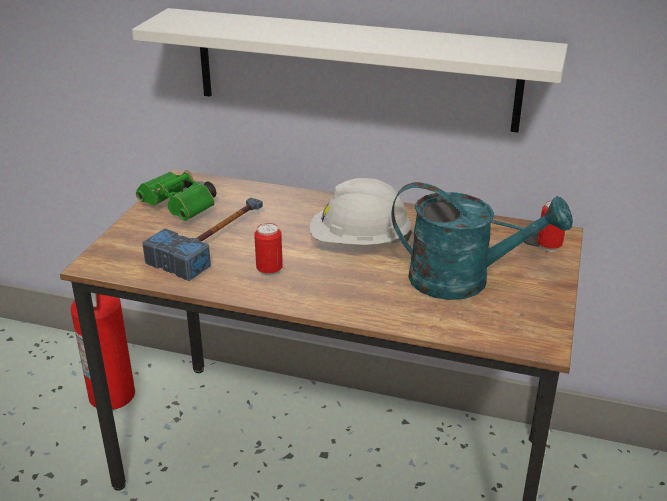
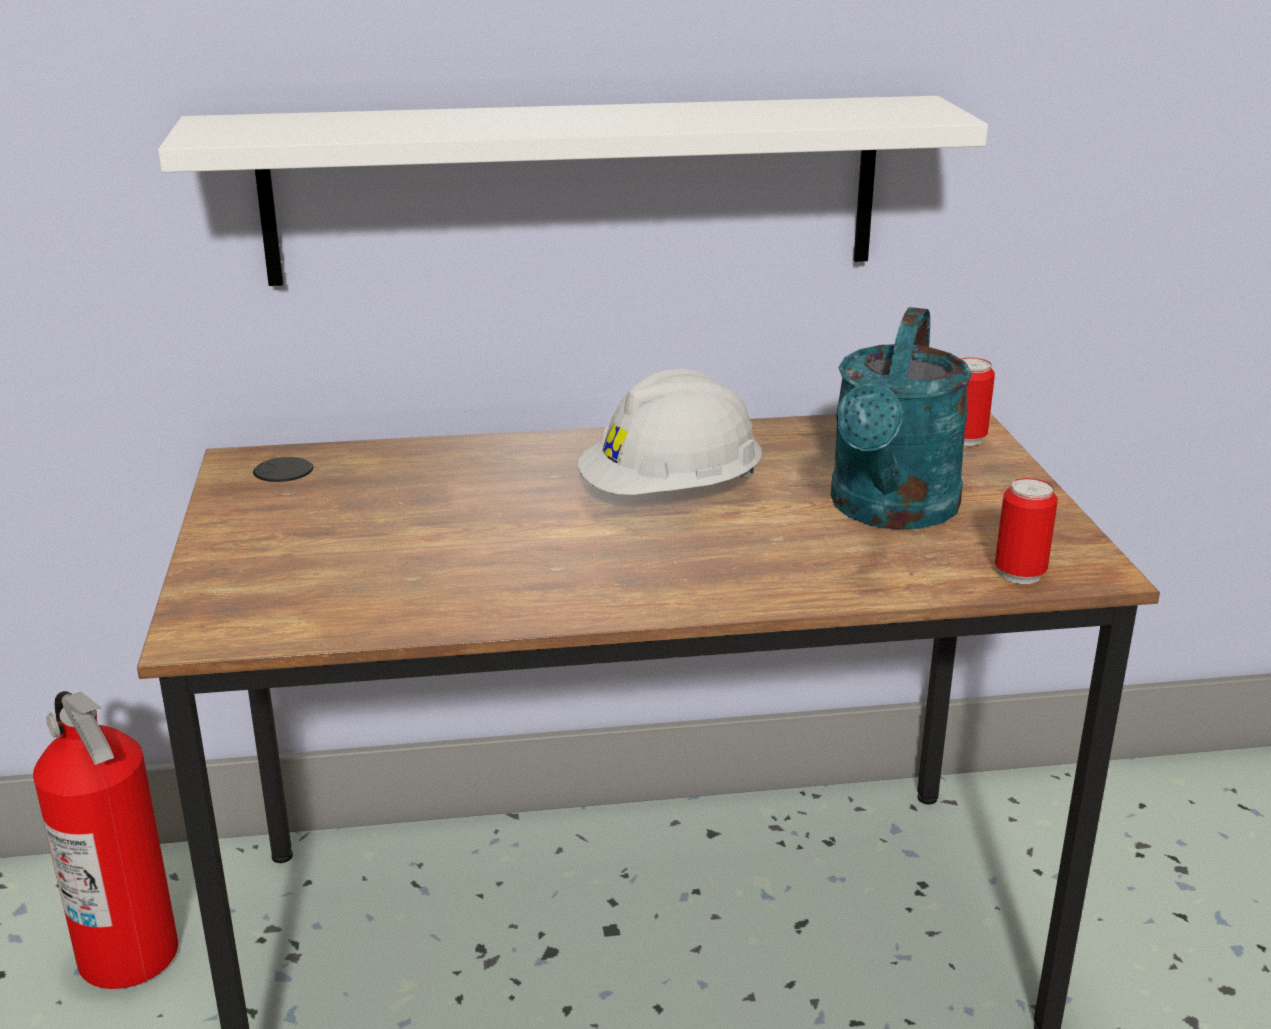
camera: 25 degrees left, 5 degrees down
(181, 209) = (291, 506): green binoculars -> none
(214, 241) = (407, 544): hammer -> none
(269, 271) = (557, 568): can -> can (1019, 574)
(464, 281) = (890, 511): turquoise watering can -> turquoise watering can turned 120 degrees clockwise

